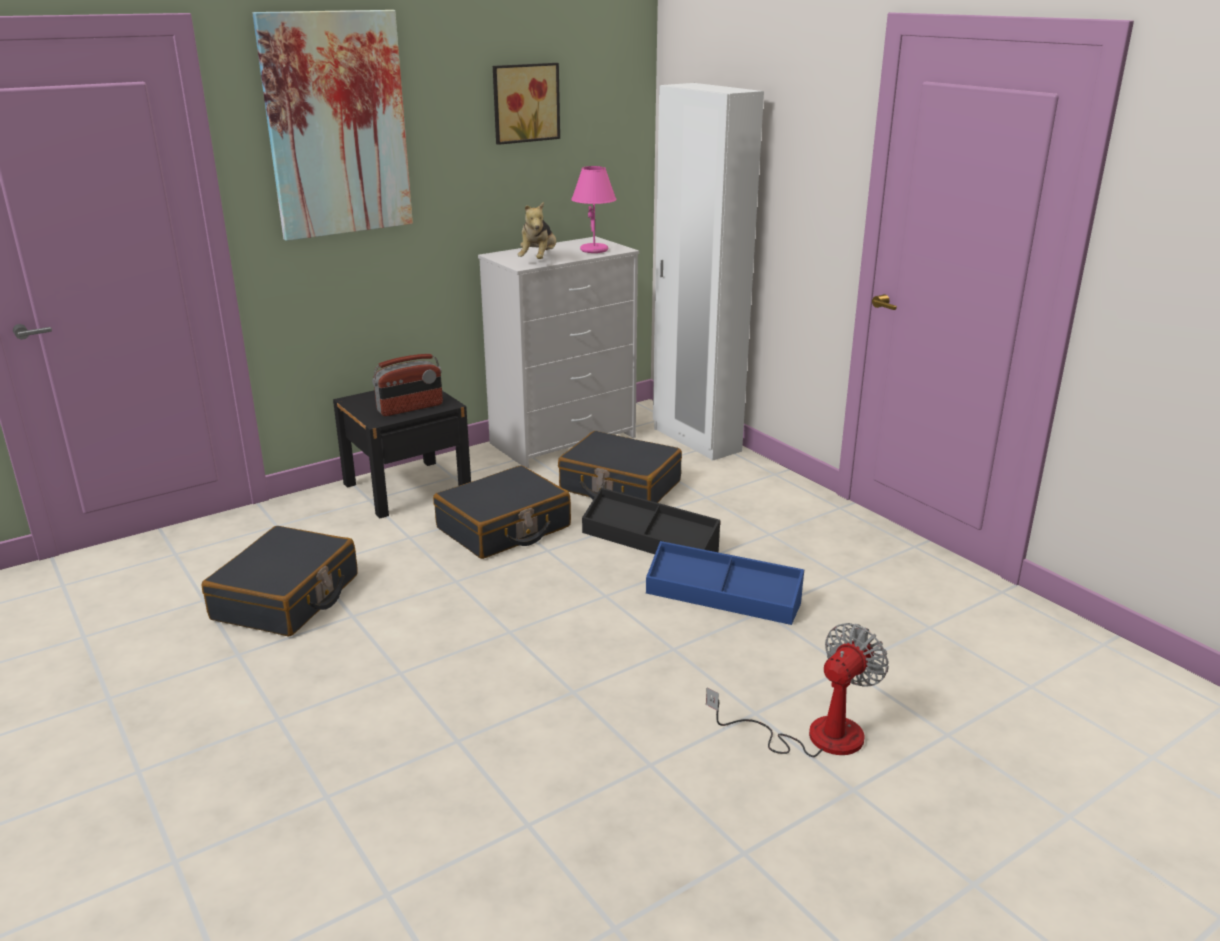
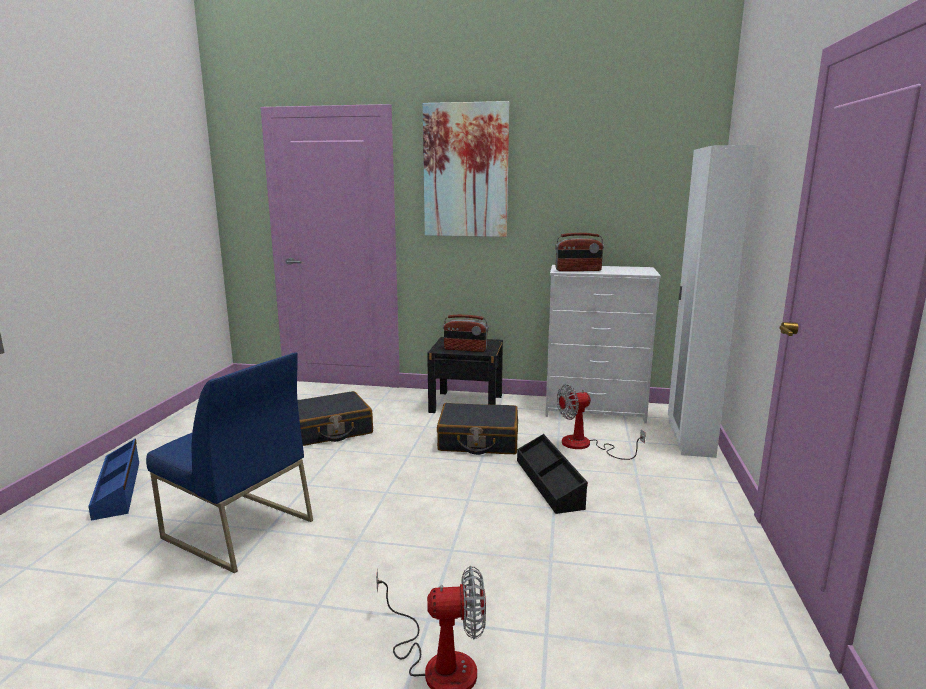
camera: 45 degrees right, 10 degrees down
(418, 762) = (237, 529): none -> blue chair
(524, 102) = (601, 165): picture -> none
(538, 260) = (578, 270): plush toy -> radio
(594, 250) = (629, 271): pink table lamp -> none
(619, 486) = (586, 446): black suitcase -> fan
(723, 597) = (538, 537): blue storage box -> blue storage box (119, 488)

